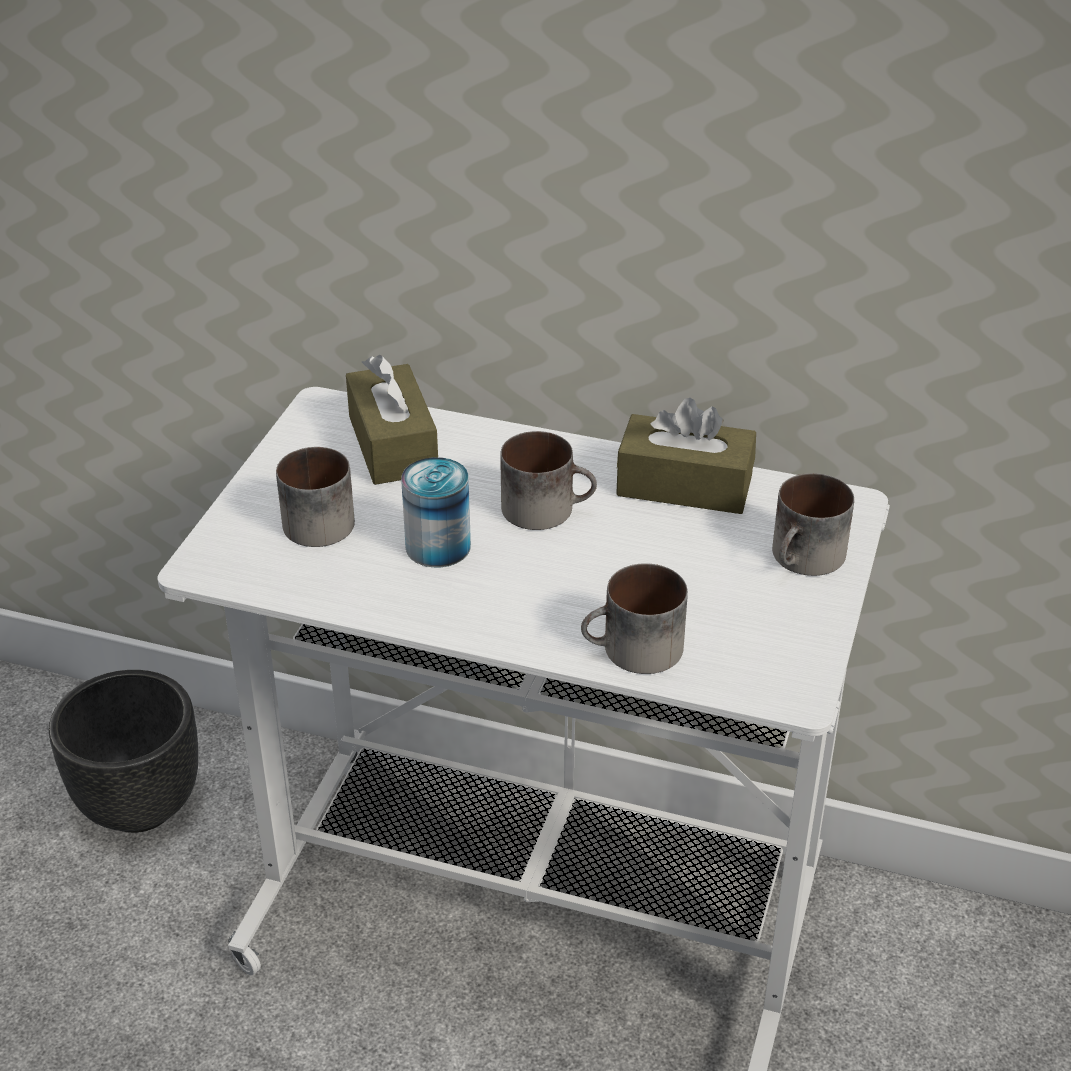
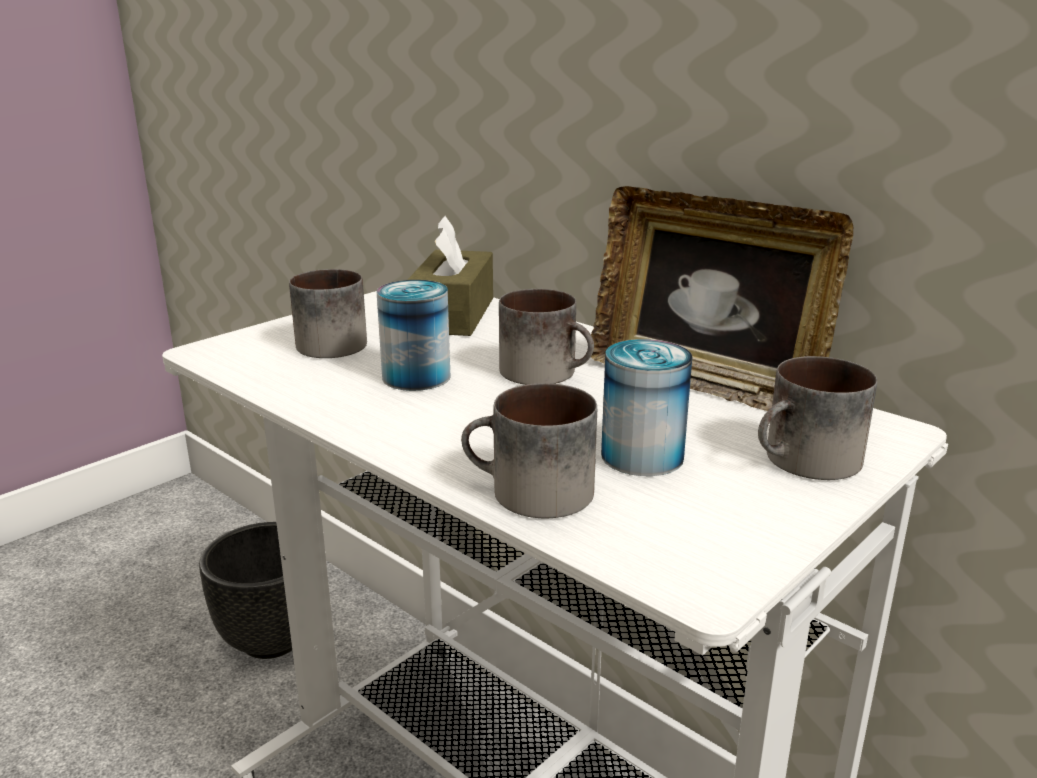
camera: 25 degrees right, 15 degrees down
(684, 486) = (704, 383): brown tissue box -> picture frame
(688, 587) = (642, 456): none -> can

